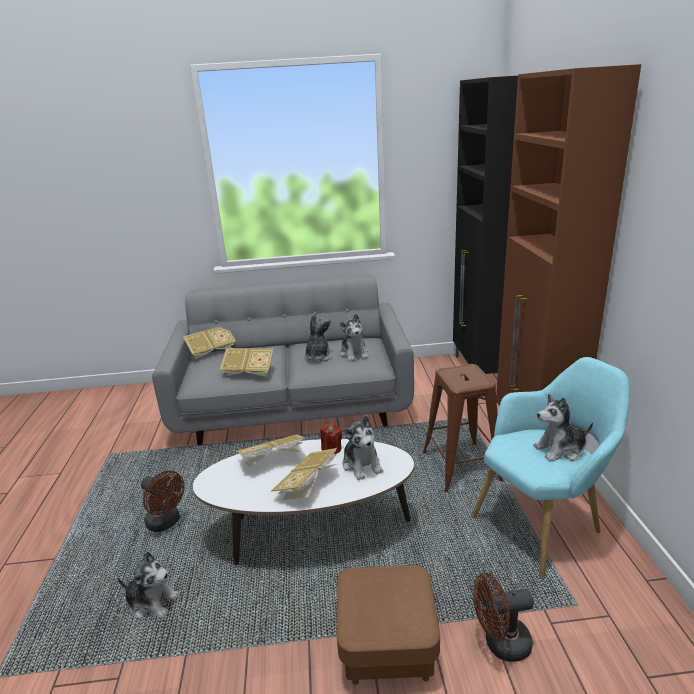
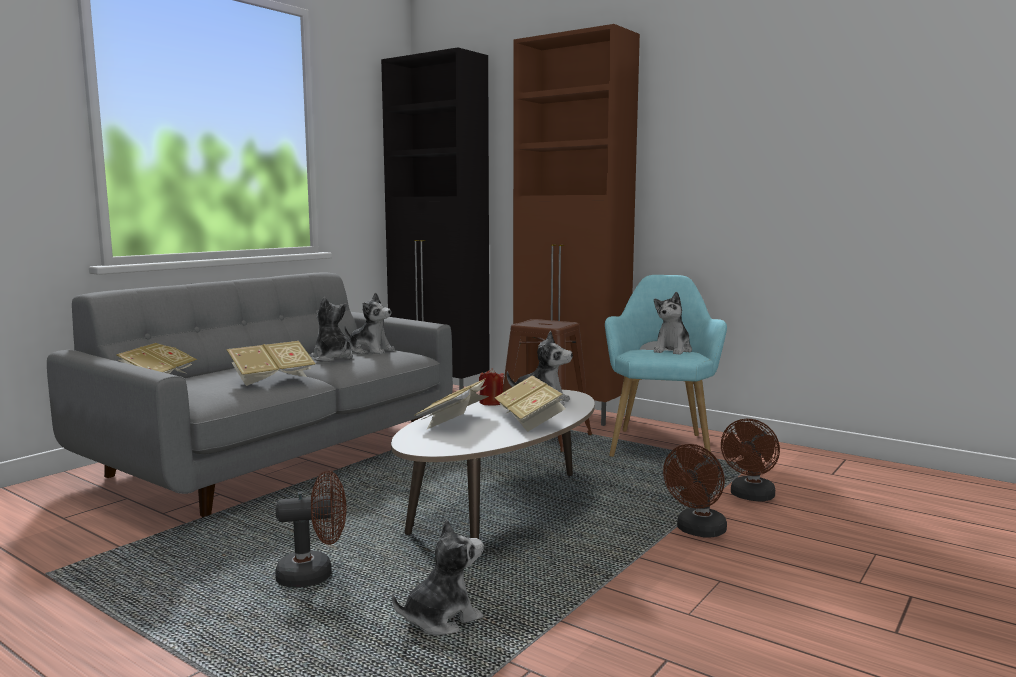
camera: 50 degrees left, 15 degrees down
(387, 648) = (697, 531): brown ottoman -> brown fan

